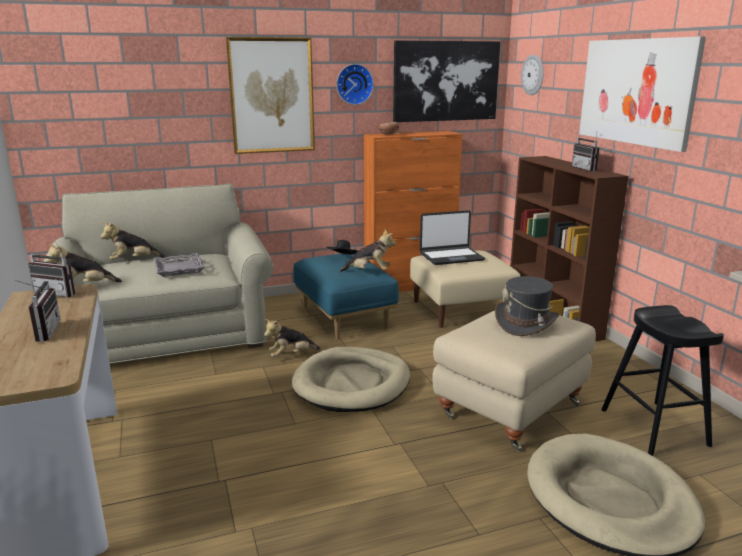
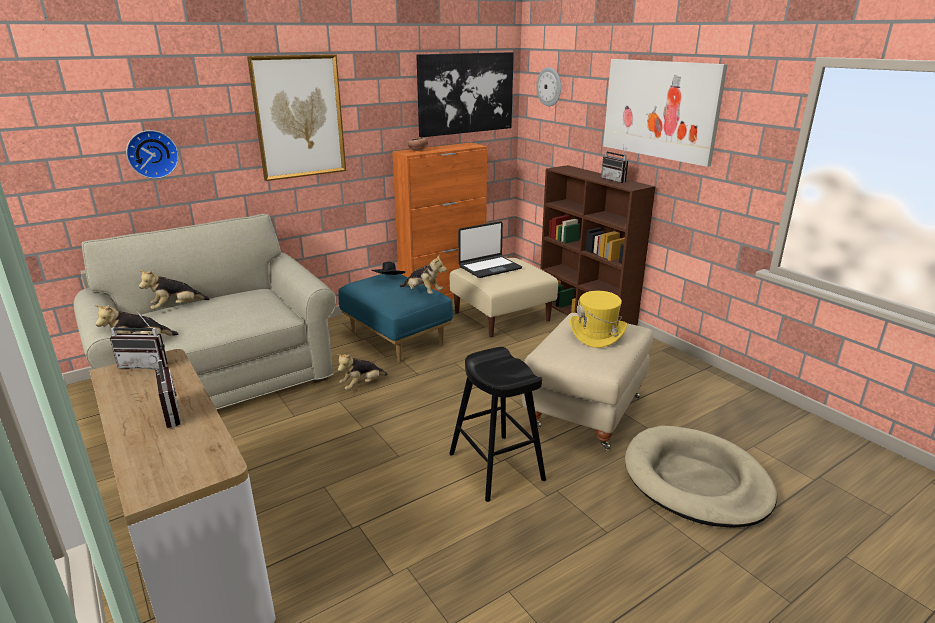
camera: 15 degrees left, 5 degrees up
(178, 268) = (234, 312): grey tray -> none
(352, 384) = (435, 406): beige dog bed -> none
(354, 84) = (380, 101): wall clock -> wall clock (152, 154)
(369, 272) = (423, 292): plush toy -> plush toy turned 45 degrees clockwise
(526, 323) = (597, 333): grey hat -> yellow hat
(654, 427) = (705, 409): black stool -> black stool (496, 467)

